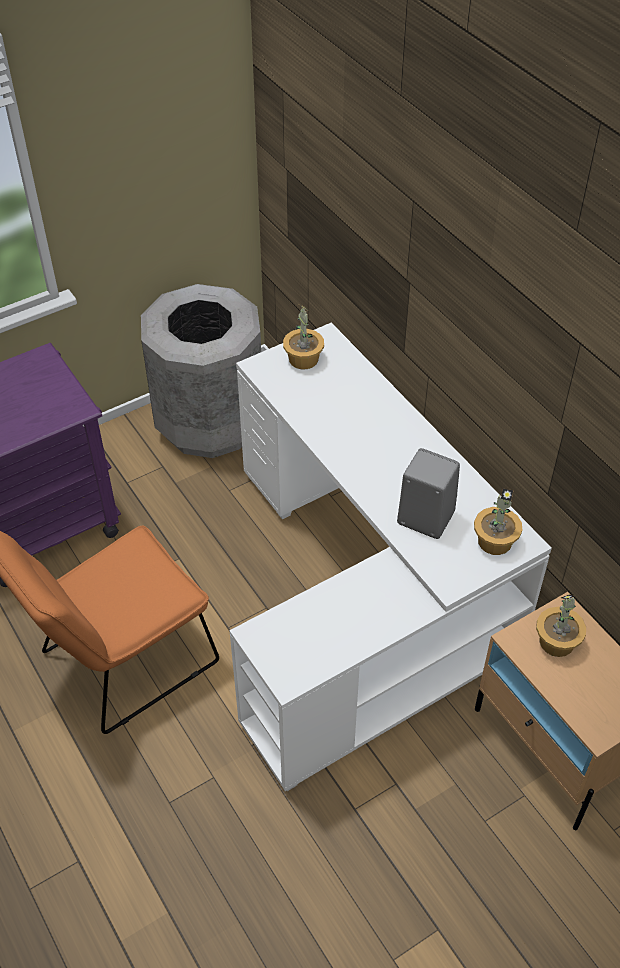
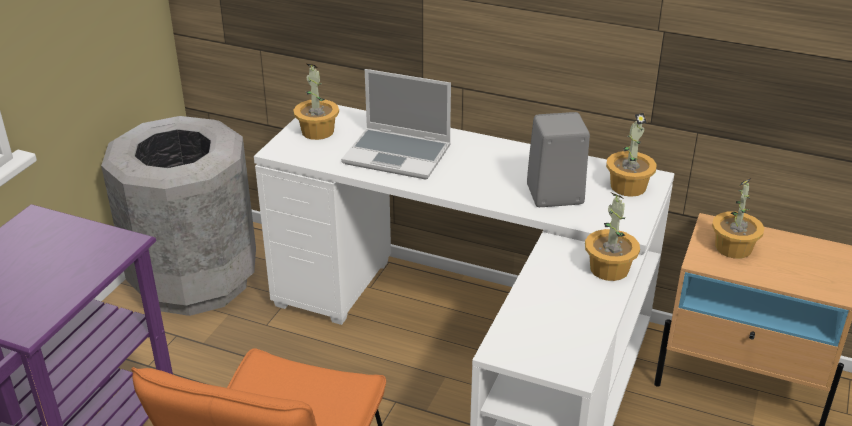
camera: 35 degrees left, 15 degrees down
(343, 414) = (399, 155): none -> laptop
(404, 609) = (608, 269): none -> potted plant

